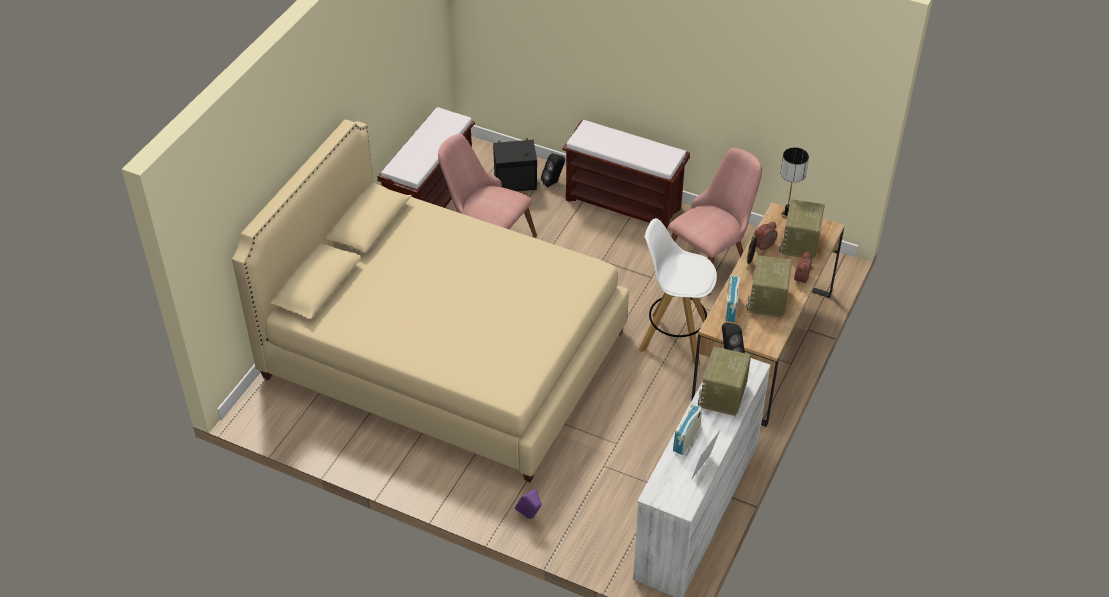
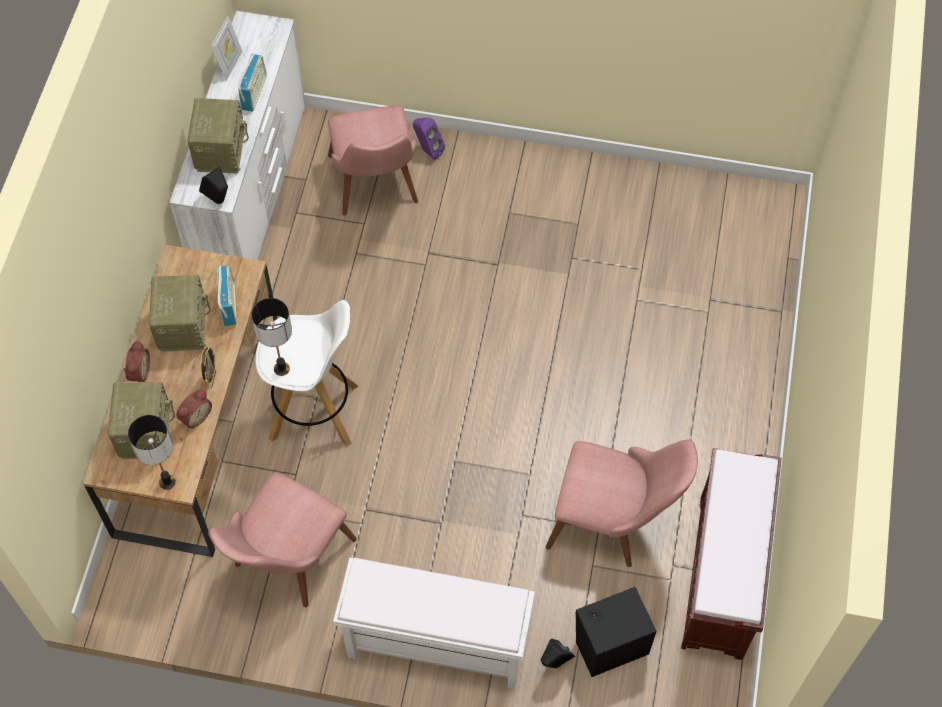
camera: 165 degrees right, 15 degrees up
(445, 355) = (595, 323): beige bed -> none
(585, 492) = (376, 189): none -> pink chair
(624, 204) = (435, 644): brown bench -> white bench
(698, 263) = (281, 369): none -> table lamp

